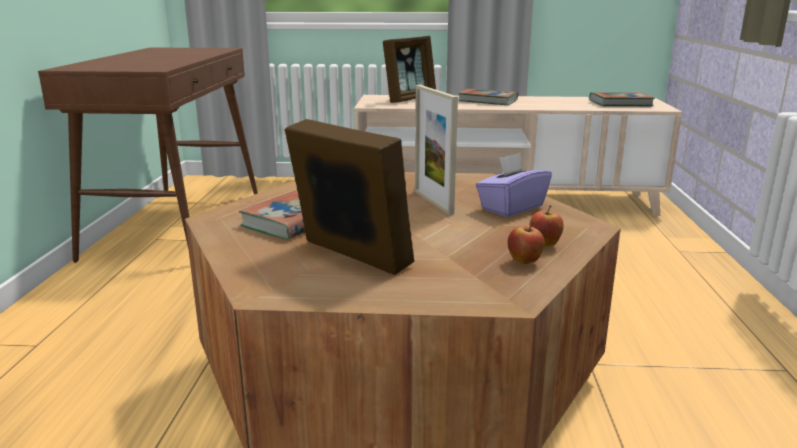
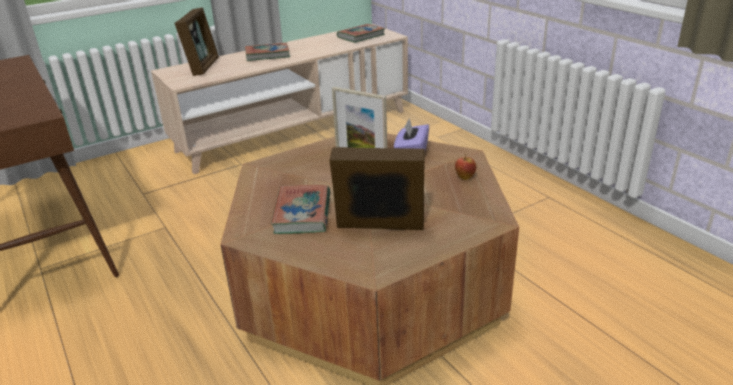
camera: 35 degrees left, 10 degrees up
(524, 262) = (471, 194): apple -> none

